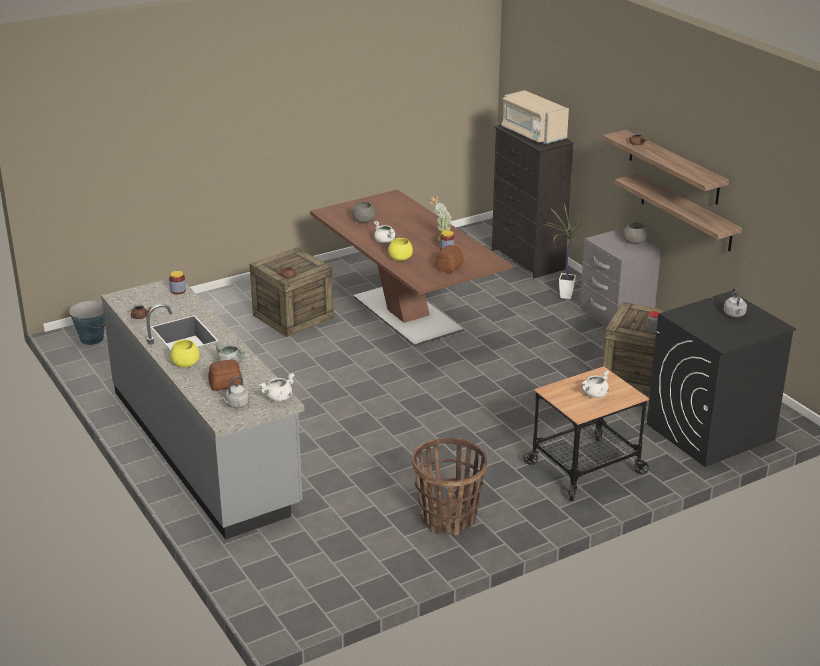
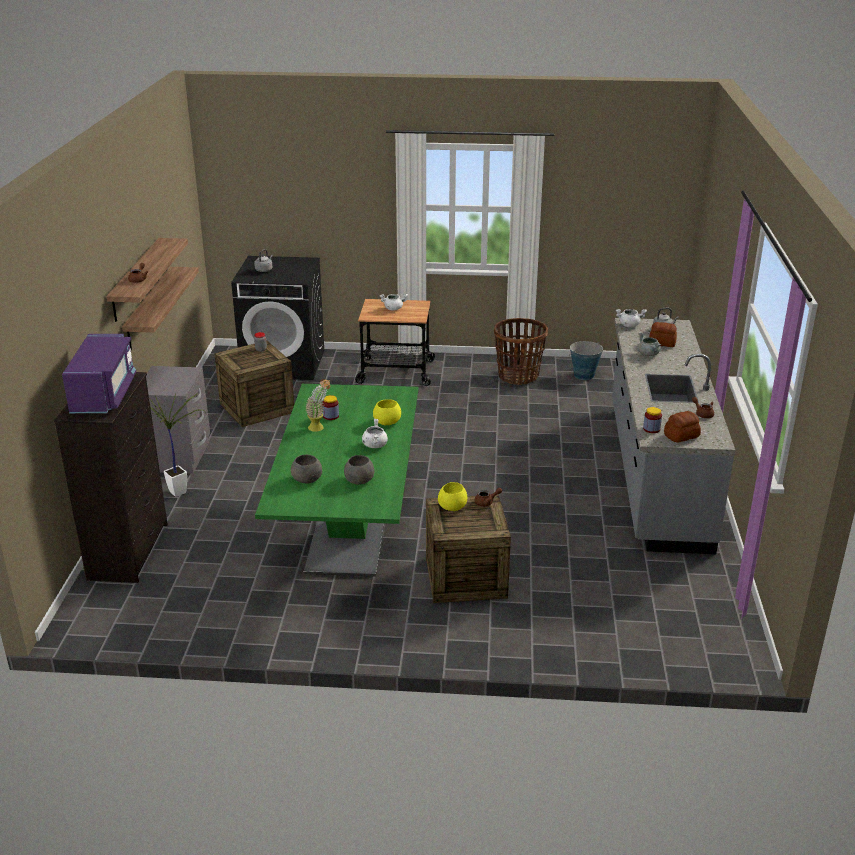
camera: 145 degrees left, 0 degrees up
(92, 339) = (719, 639): bucket -> bucket (584, 375)
(185, 363) = (684, 365): yellow bowl -> yellow bowl (452, 506)
(407, 314) = (349, 532): brown dining table -> green dining table
(449, 267) = (357, 398): bread -> bread (680, 436)
(532, 134) = (104, 394): beige microwave -> purple microwave
(633, 241) = (155, 378): grey bowl -> grey bowl (307, 479)

